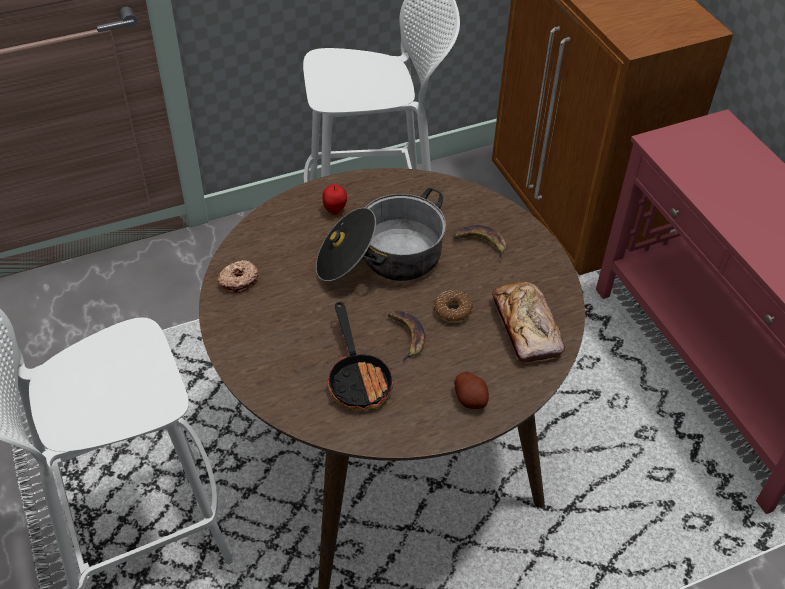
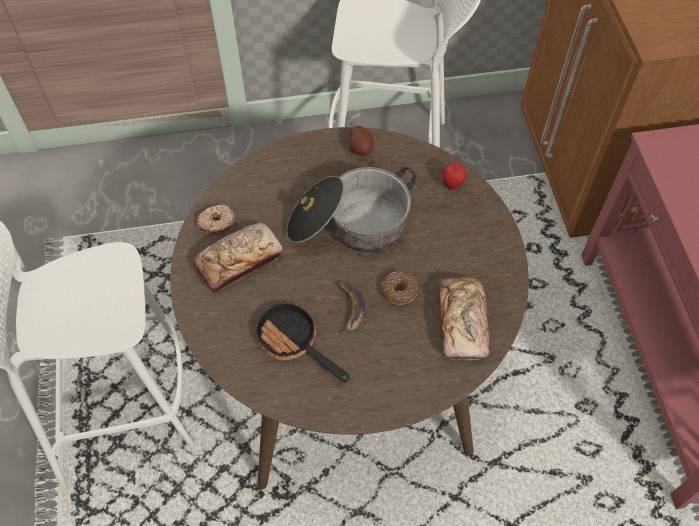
camera: 15 degrees right, 10 degrees up
(274, 313) = (239, 261): none -> bread
(335, 210) = (322, 166): apple -> apple (452, 184)
(358, 378) = (293, 342): frying pan -> frying pan turned 135 degrees clockwise
(470, 398) = (388, 384): potato -> potato (360, 148)
(480, 243) = (446, 225): banana -> none

